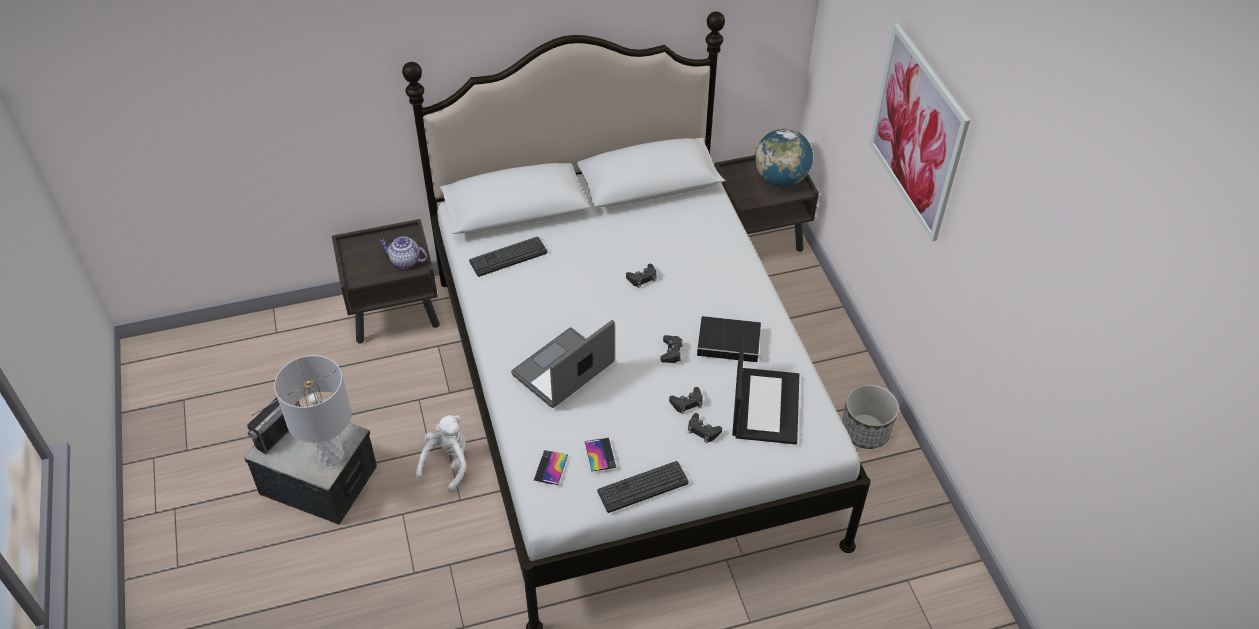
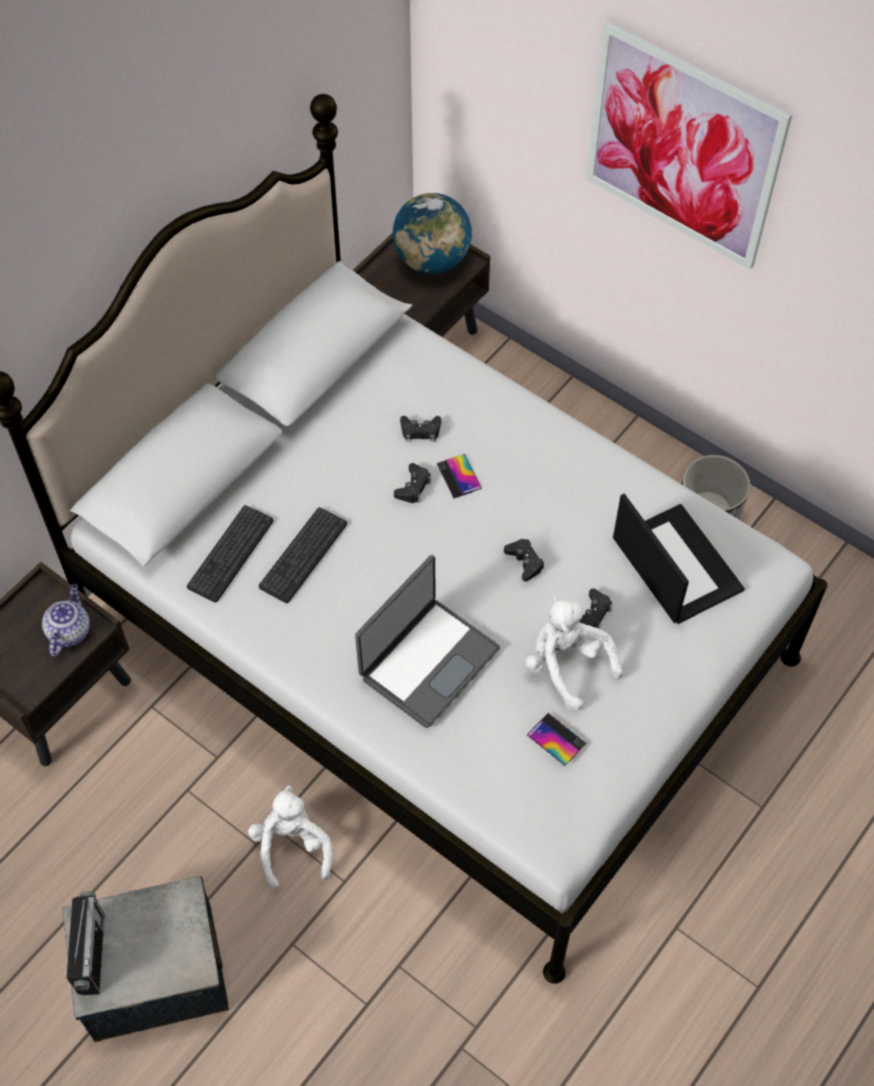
camera: 35 degrees left, 10 degrees up
(331, 456) = (184, 940): grey table lamp -> none
(404, 261) = (69, 631): teapot -> teapot turned 120 degrees clockwise
(551, 467) = (516, 791): phone -> phone (459, 476)
(564, 371) = (428, 661): laptop -> laptop turned 150 degrees counterclockwise
(643, 487) = (632, 747): keyboard -> keyboard (303, 555)
(645, 421) = (567, 665): none -> white plush toy
(703, 431) = (637, 637): black game controller -> black game controller (420, 431)
(731, 342) = (578, 509): book -> none

